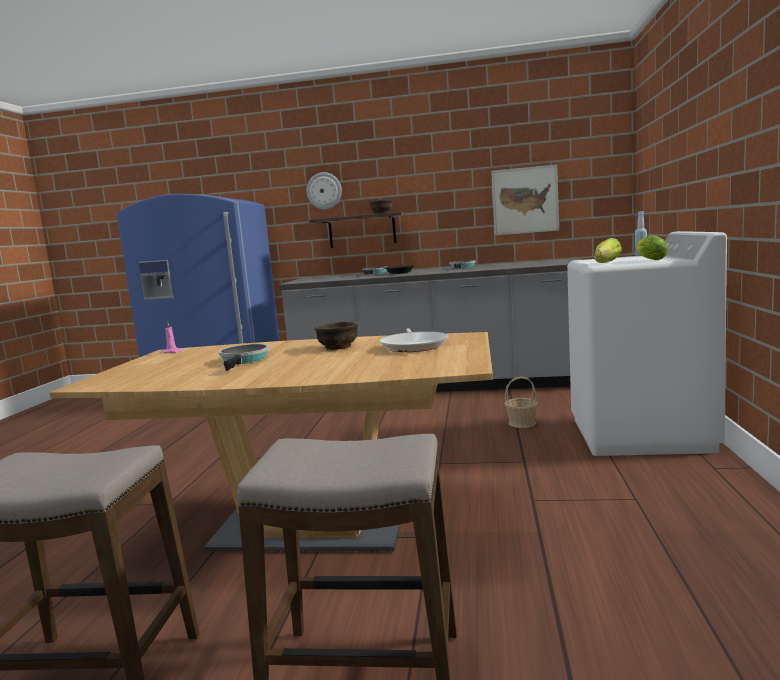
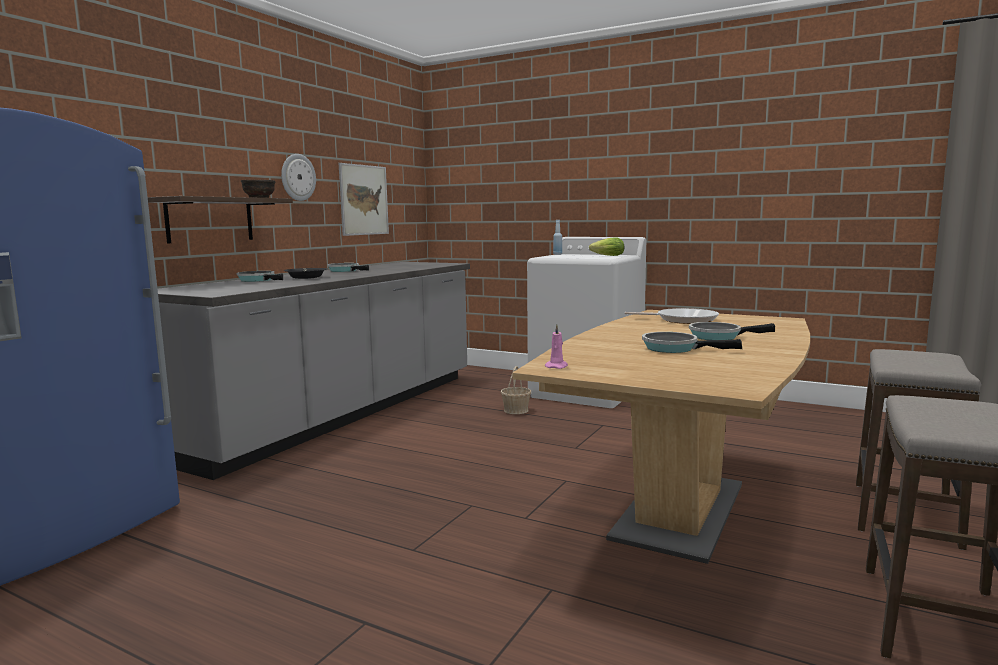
camera: 70 degrees left, 0 degrees up
(313, 362) = (718, 336): none -> frying pan
(324, 191) = (156, 152): wall clock -> wall clock (297, 177)
(338, 347) = (652, 330): brown bowl -> none
(605, 263) = (598, 257): lettuce -> none

